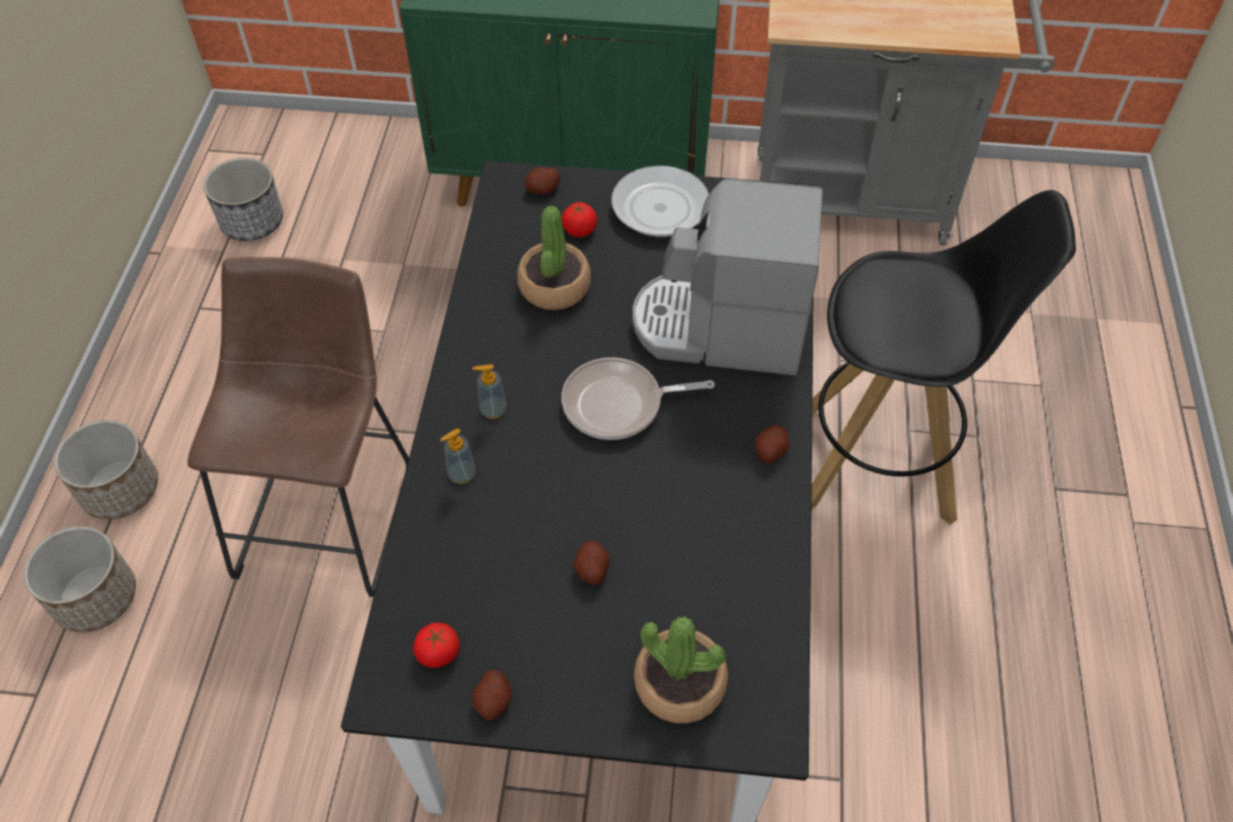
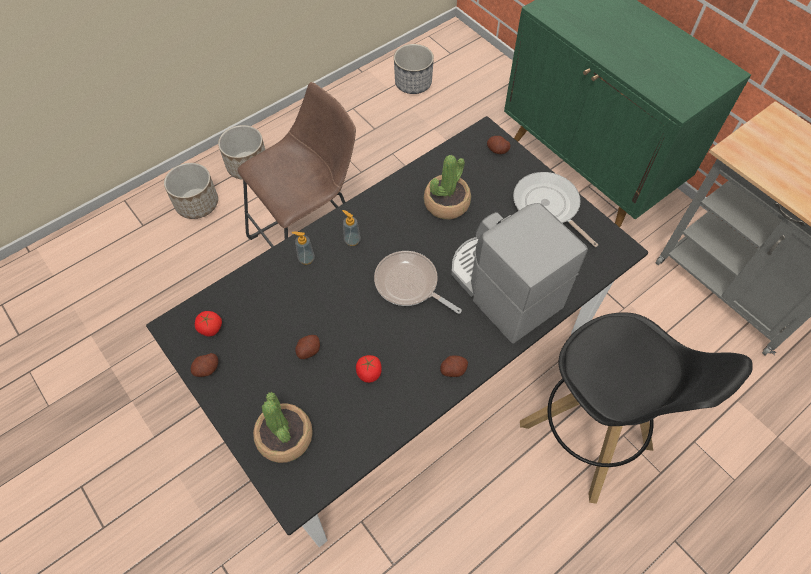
camera: 45 degrees right, 5 degrees up
(580, 230) = (491, 184): tomato -> tomato (369, 373)

